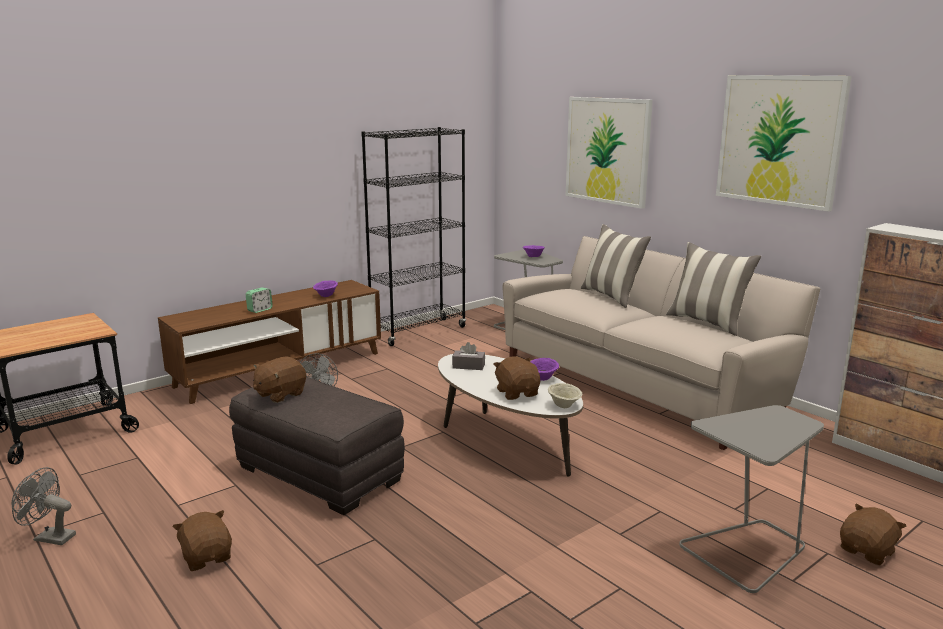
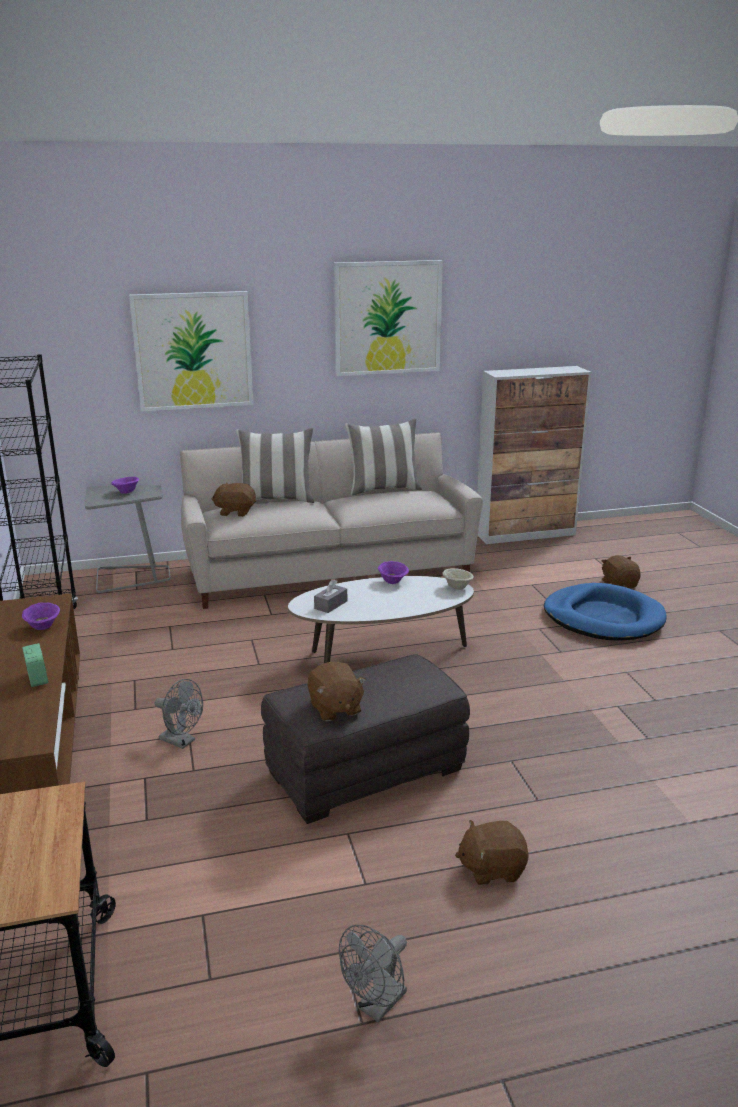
camera: 65 degrees left, 5 degrees up
(517, 393) = (415, 598): brown plush toy -> brown plush toy (235, 512)
(746, 552) = (603, 617): grey side table -> blue dog bed

